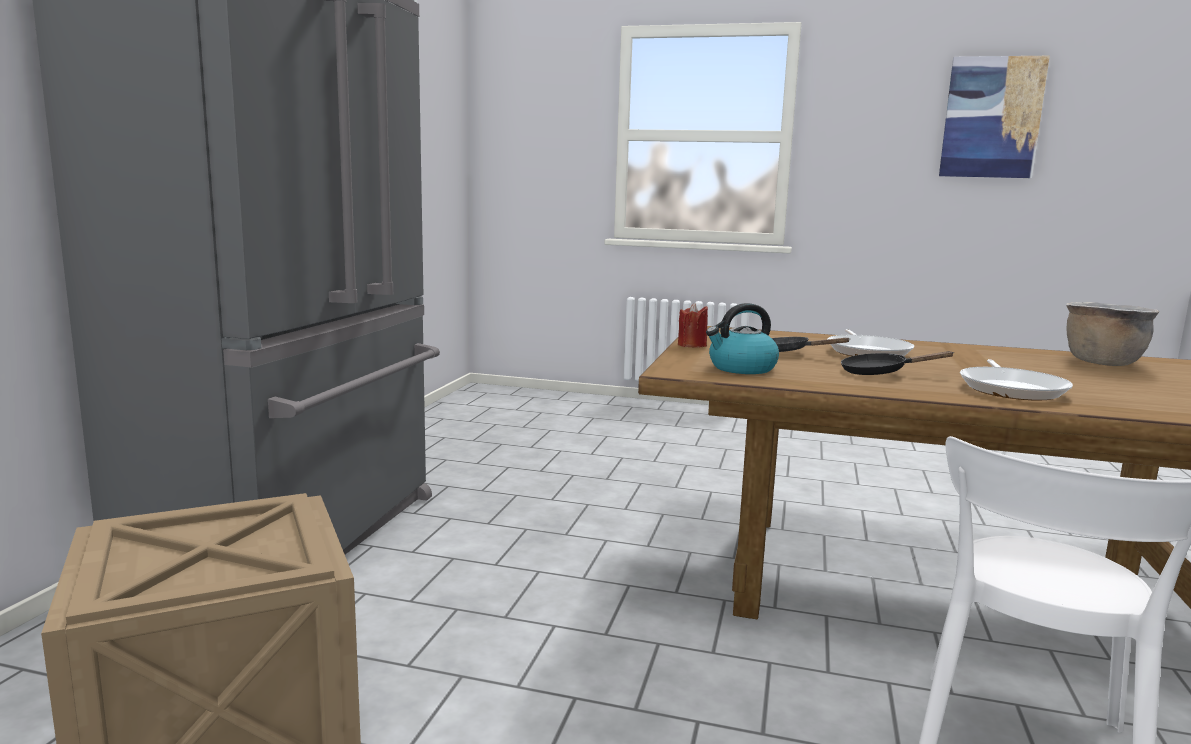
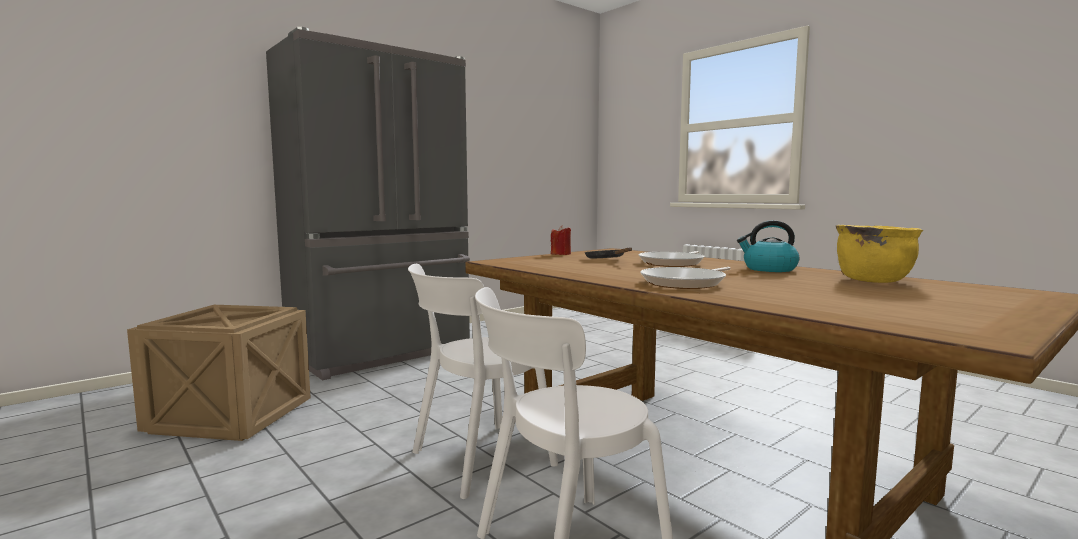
camera: 35 degrees right, 5 degrees down
(741, 368) = (539, 263): kettle -> kettle (769, 269)
(743, 671) = (477, 460): none -> white chair
(880, 373) = (623, 270): black frying pan -> none
(992, 118) = (988, 76): picture -> none
(1101, 362) = (873, 280): brown cooking pot -> yellow cooking pot

